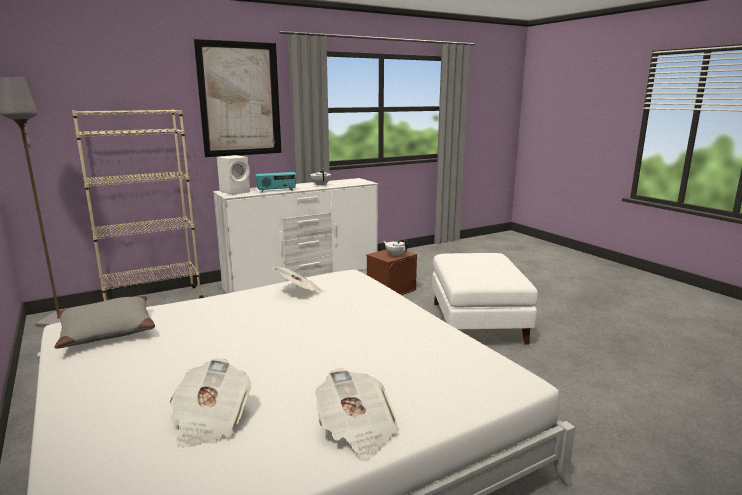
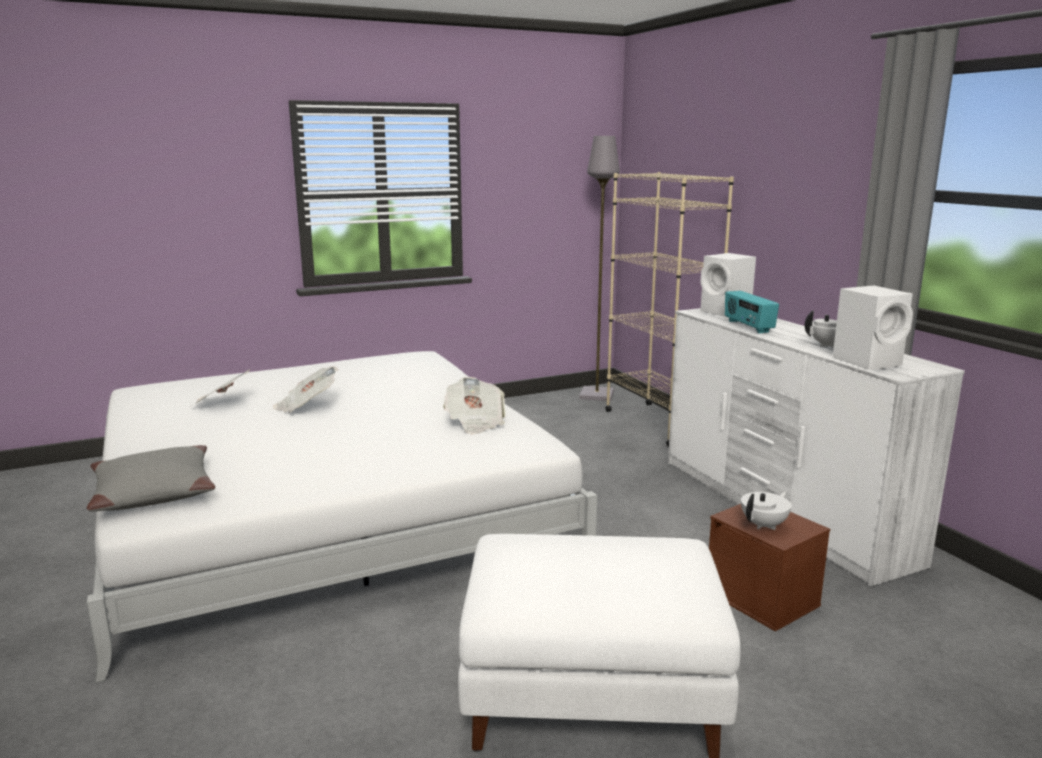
camera: 95 degrees right, 0 degrees up
(107, 331) = (397, 363): grey pillow -> grey pillow (153, 492)
(240, 99) = (816, 166): picture -> none
(349, 183) = (869, 362): none -> white speaker
(357, 431) = (152, 444): newspaper -> newspaper (306, 406)

